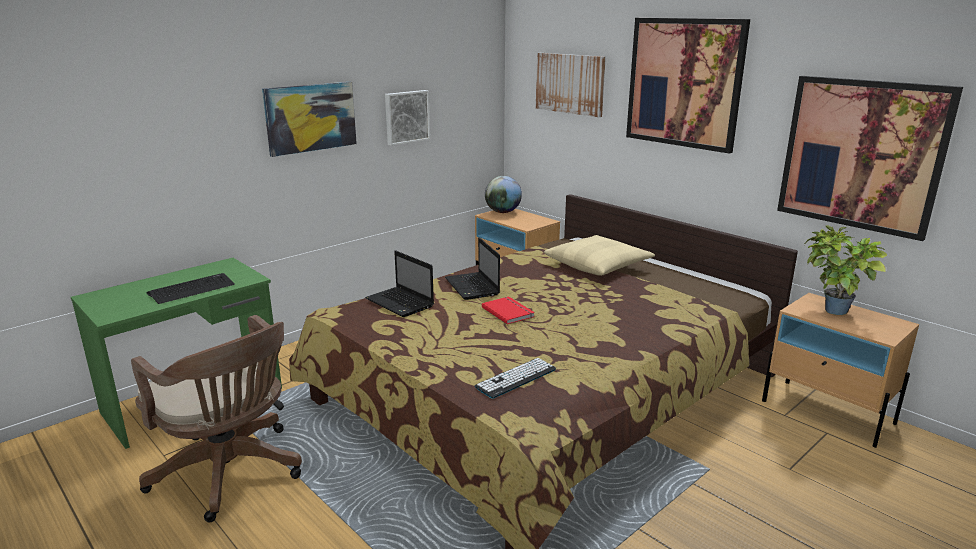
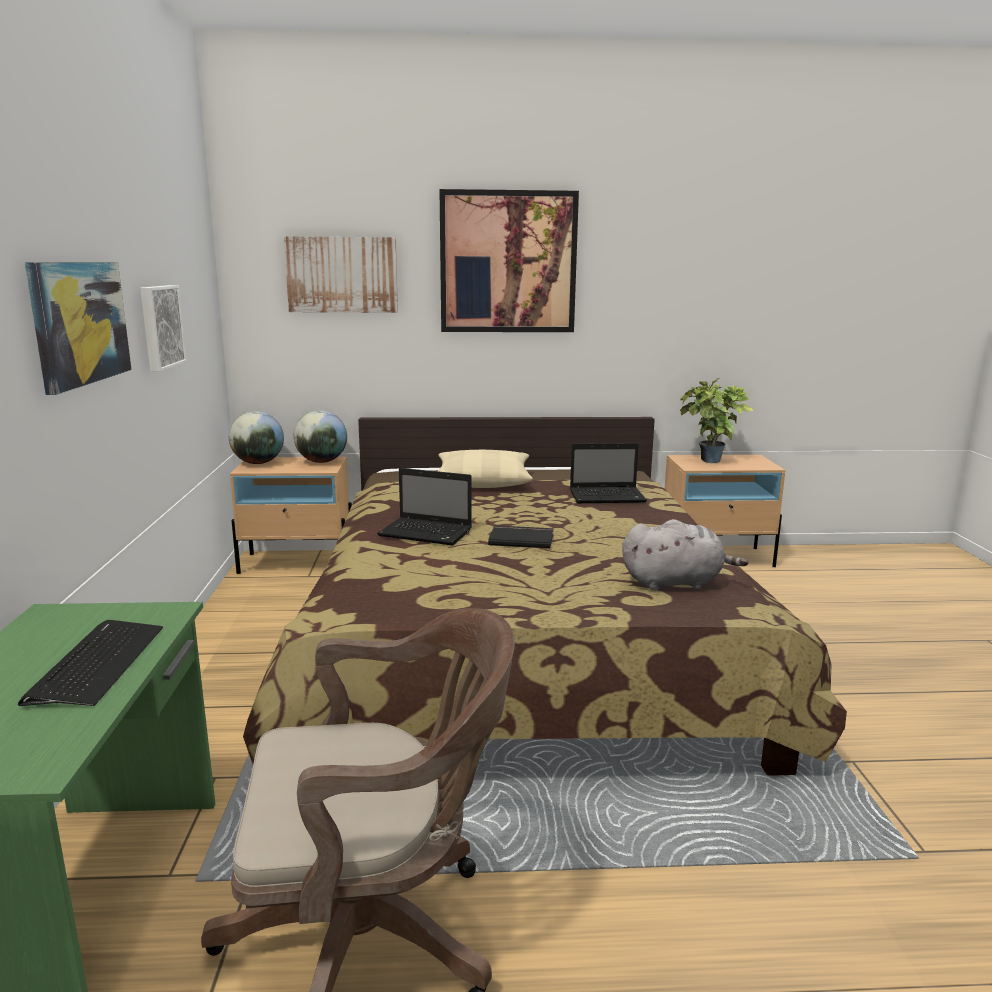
camera: 50 degrees left, 5 degrees down
(401, 303) = (394, 574): laptop -> laptop (608, 497)
(509, 311) = (521, 539): red book -> black book
(516, 378) = (675, 582): keyboard -> grey plush toy
(537, 221) = (322, 462): none -> globe
(861, 154) = (697, 315): picture -> none

